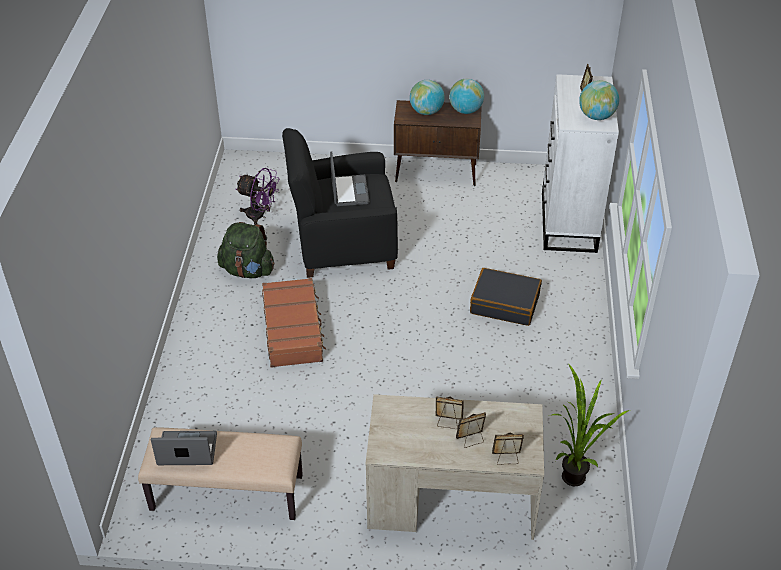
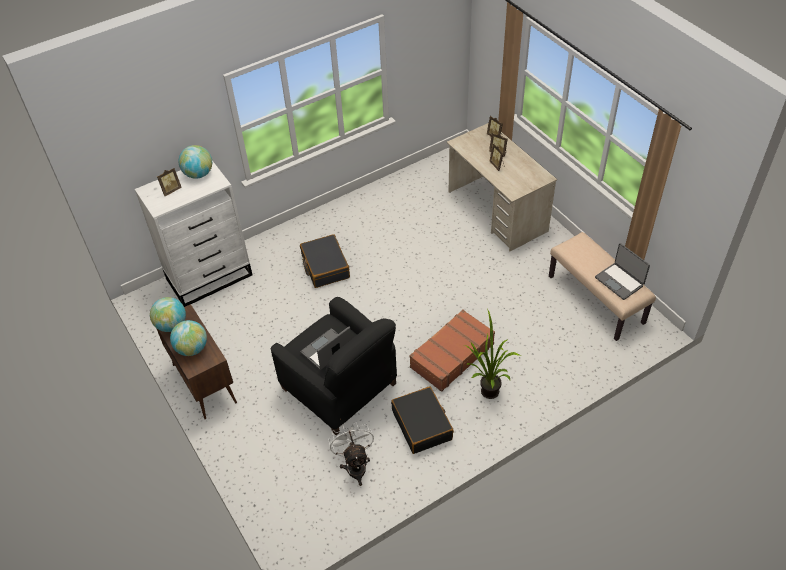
camera: 125 degrees left, 5 degrees up
(248, 270) = (422, 425): green backpack -> black suitcase
(260, 216) = (355, 465): purple fan -> white fan
(573, 473) = (429, 180): potted plant -> potted plant (486, 394)

